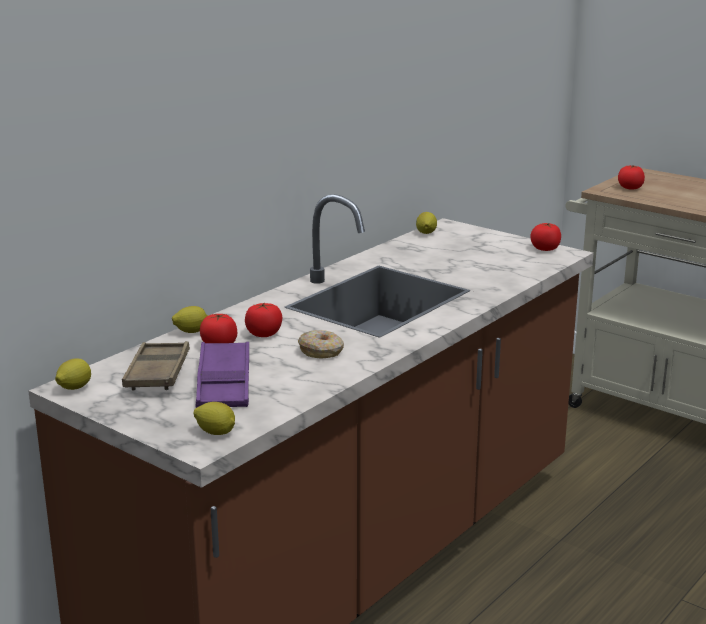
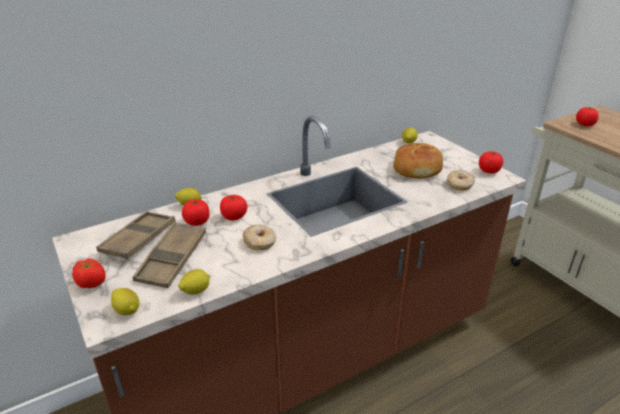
camera: 20 degrees right, 10 degrees up
(74, 388) = (78, 242): lemon -> lemon (195, 291)
(141, 419) = (92, 283): none -> tomato
(224, 383) = (172, 259): purple tray -> brown tray
(457, 257) = (417, 168): none -> bread
(520, 266) = (459, 185): none -> donut

